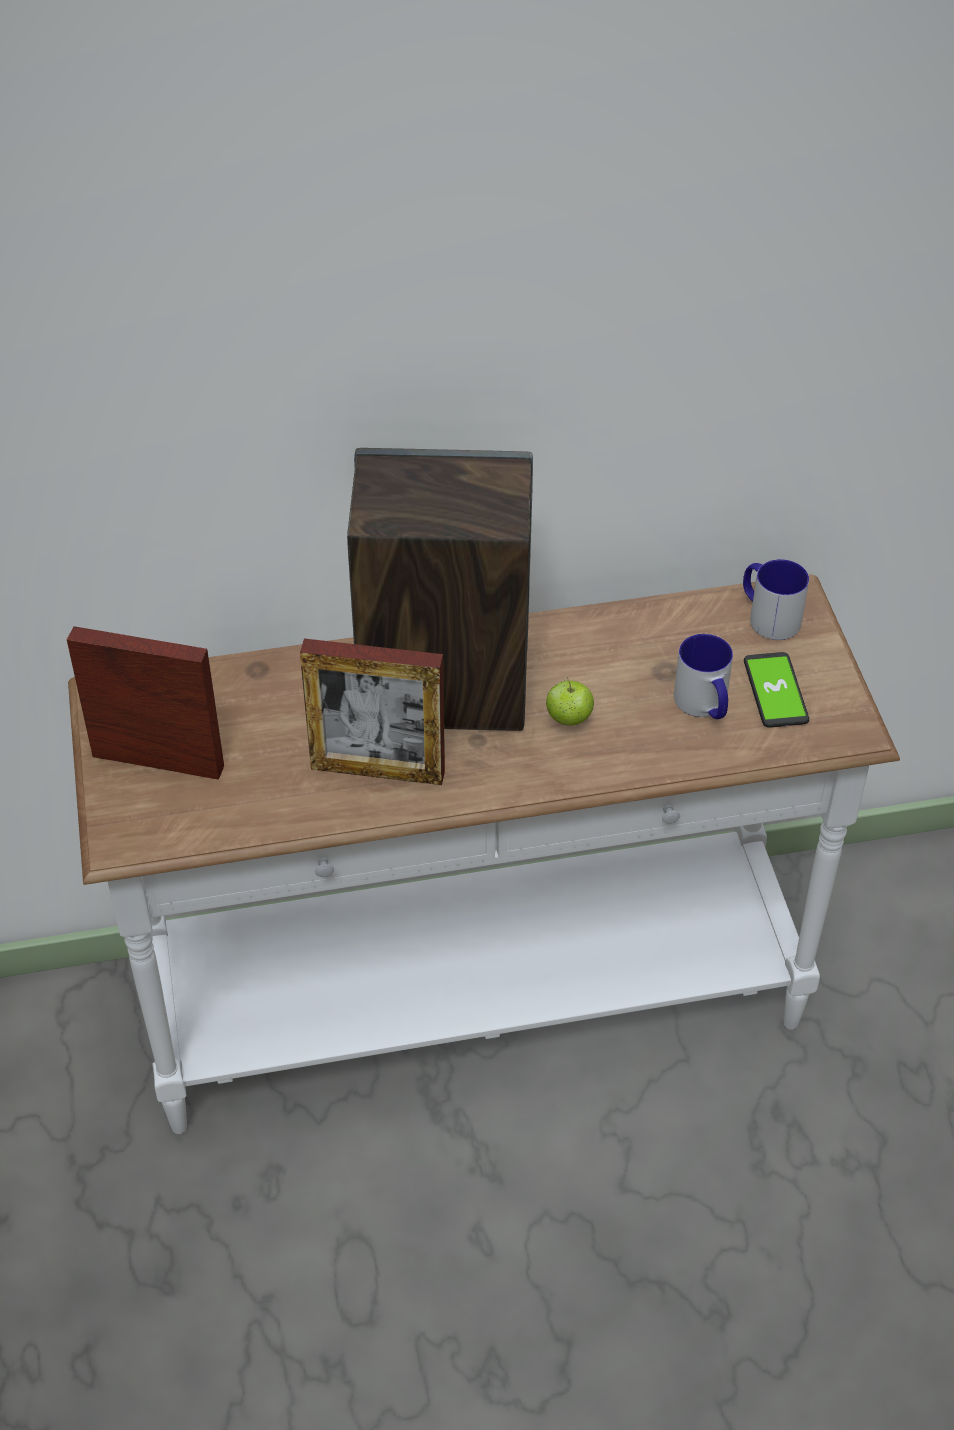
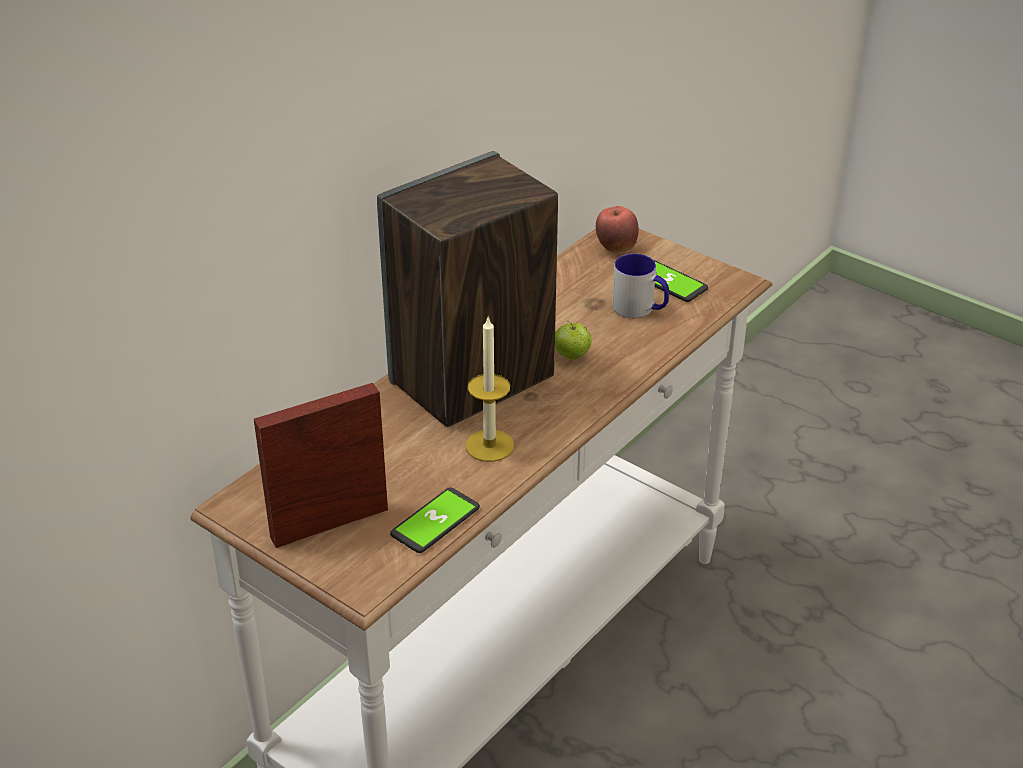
camera: 40 degrees left, 10 degrees down
(243, 818) = (435, 521): none -> phone
(377, 770) = (489, 445): picture frame -> candle
(767, 616) = (615, 248): mug -> apple

